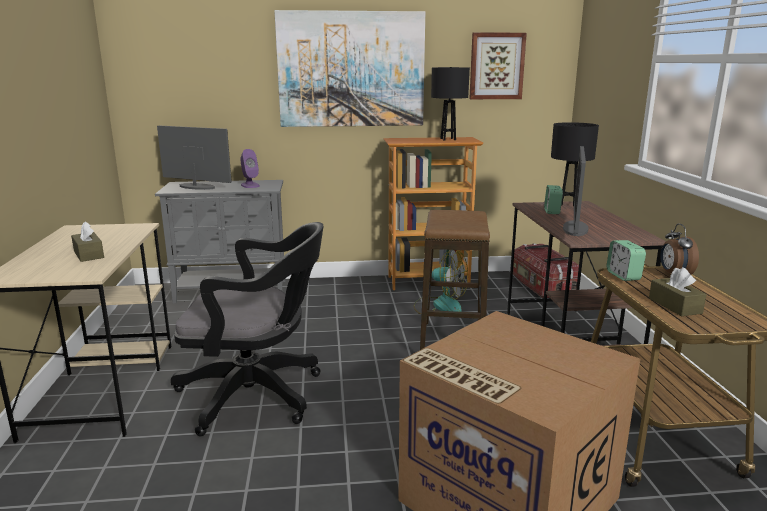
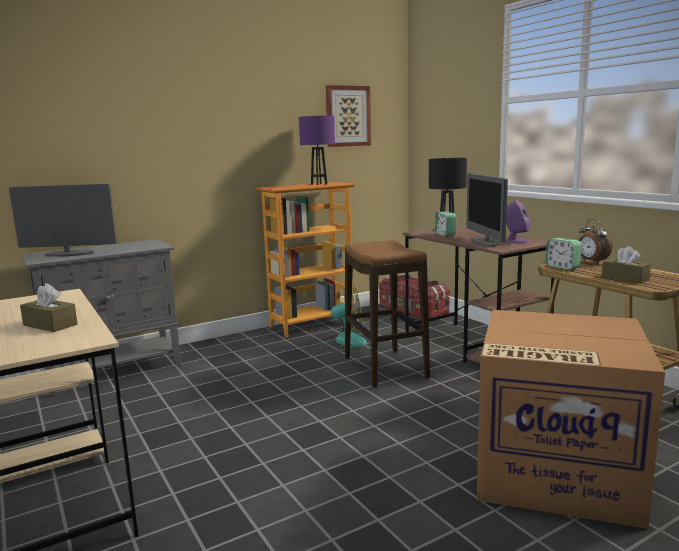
camera: 25 degrees left, 5 degrees down
(250, 185) = (131, 246): purple speaker -> purple speaker (515, 241)
(258, 395) = (250, 455): black office chair -> none
(351, 70) = (219, 121): picture -> none
(448, 139) = (318, 184): black table lamp -> purple table lamp

